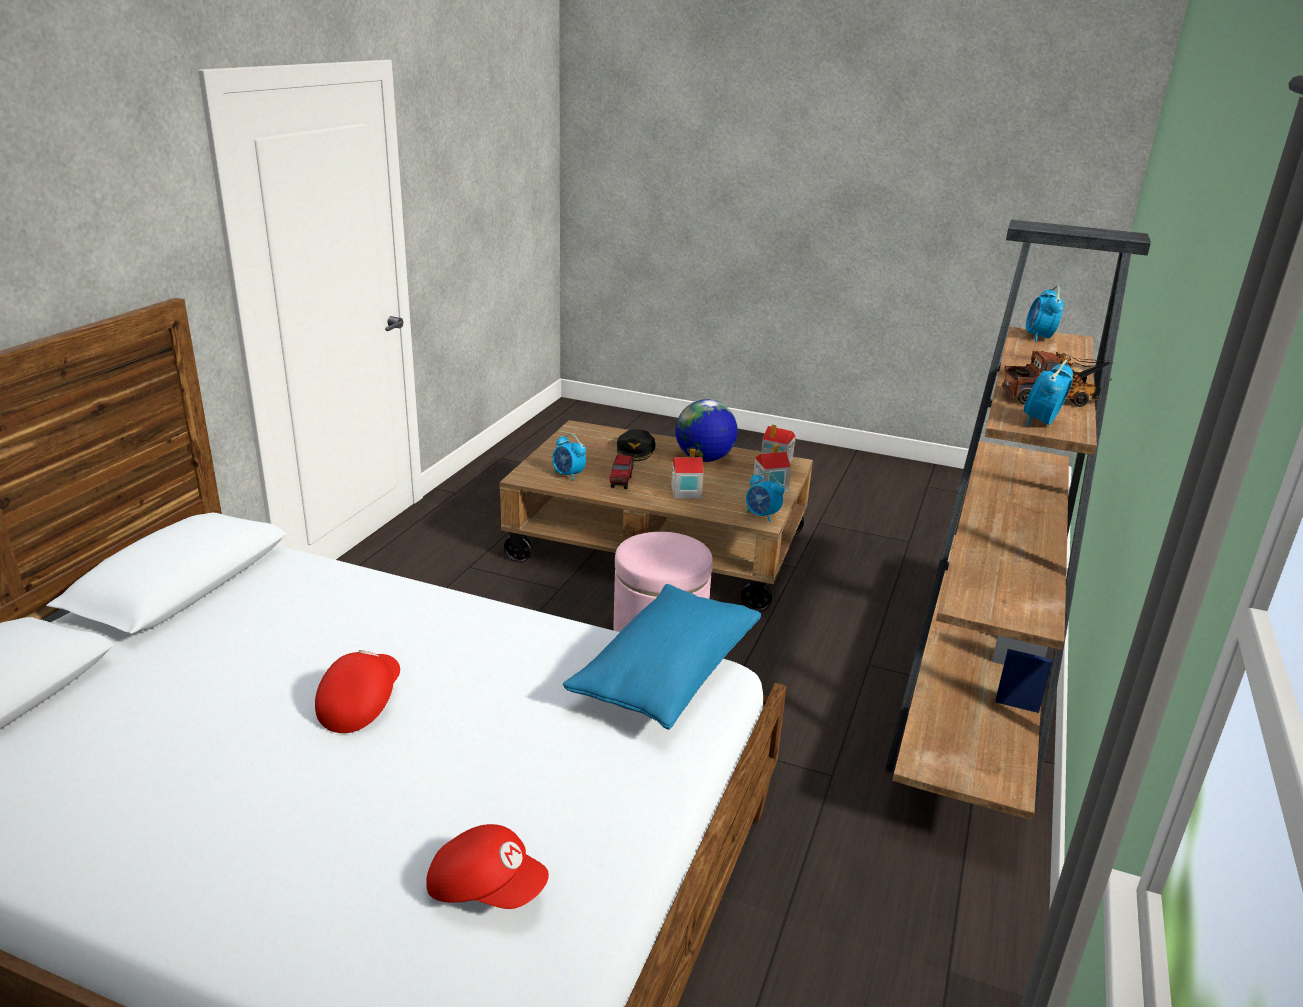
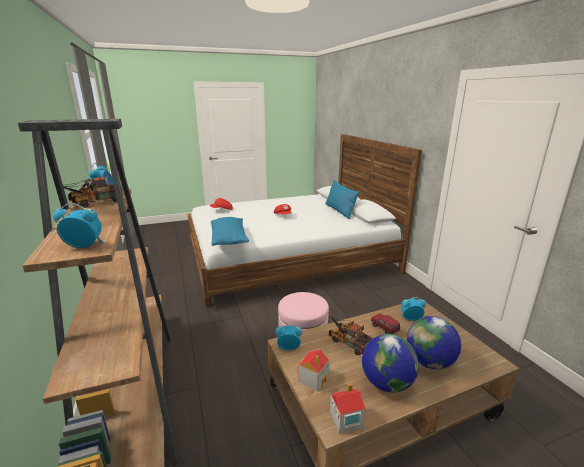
camera: 140 degrees right, 5 degrees down
(170, 638) = (339, 211): none -> blue pillow
(636, 450) = (429, 362): black cap -> globe
(685, 492) = (347, 342): toy house -> toy truck
(1039, 338) = (84, 246): alarm clock -> alarm clock turned 60 degrees counterclockwise

